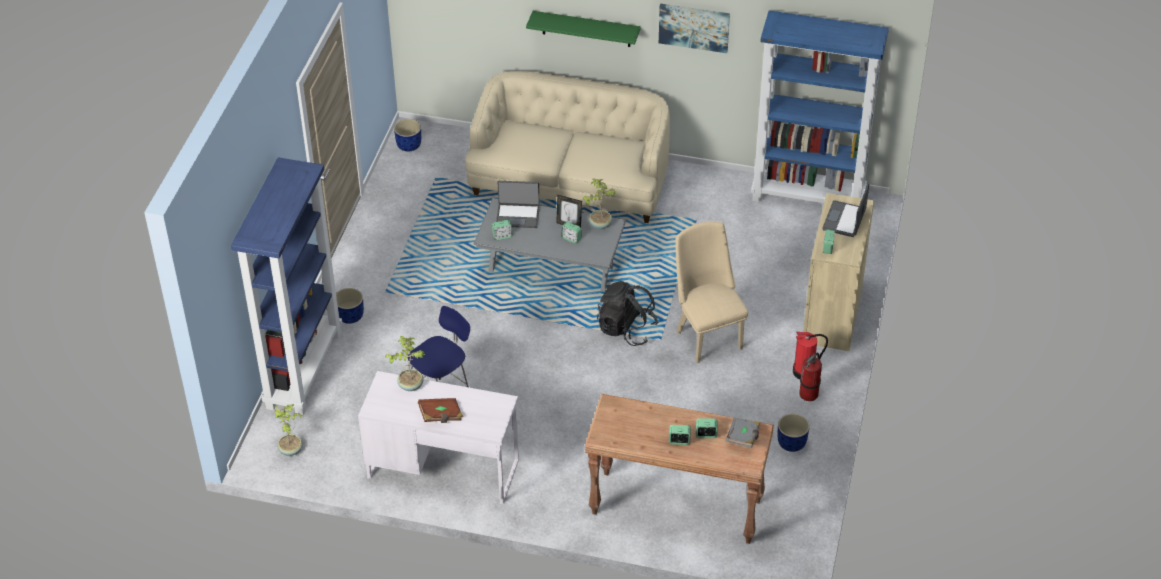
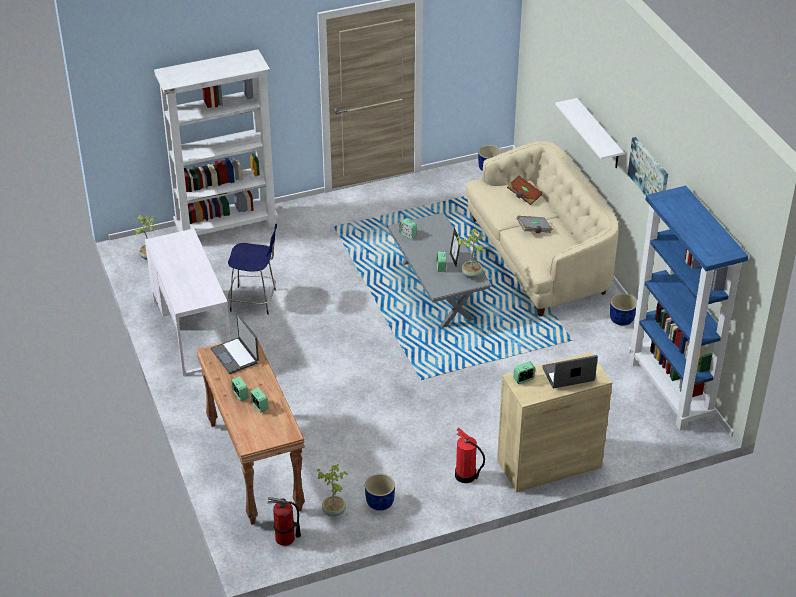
camera: 55 degrees right, 5 degrees down
(303, 369) = (227, 227): blue bookcase -> white bookcase
(350, 316) = (295, 223): blue planter -> blue planter (622, 319)
(410, 385) = (193, 248): potted plant -> potted plant (334, 510)
(441, 416) = (175, 275): brown book -> brown book (524, 196)
(518, 216) = (437, 232): laptop -> laptop (235, 356)
(586, 29) = (598, 134): green shelf -> white shelf
(626, 329) = (414, 357): black backpack -> none
(707, 335) = (450, 402): beige chair -> none
(743, 438) = (273, 428): grey book -> grey book (534, 230)
(809, 394) = (443, 489): fire extinguisher -> fire extinguisher (285, 538)

